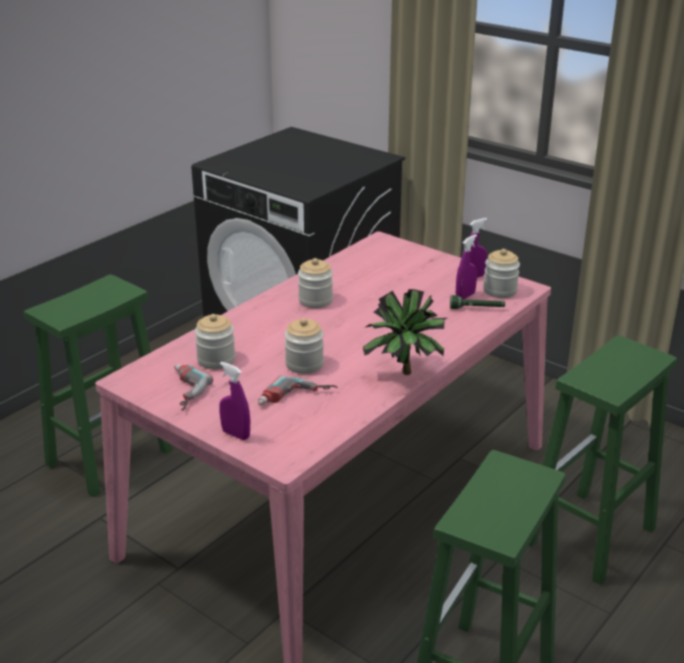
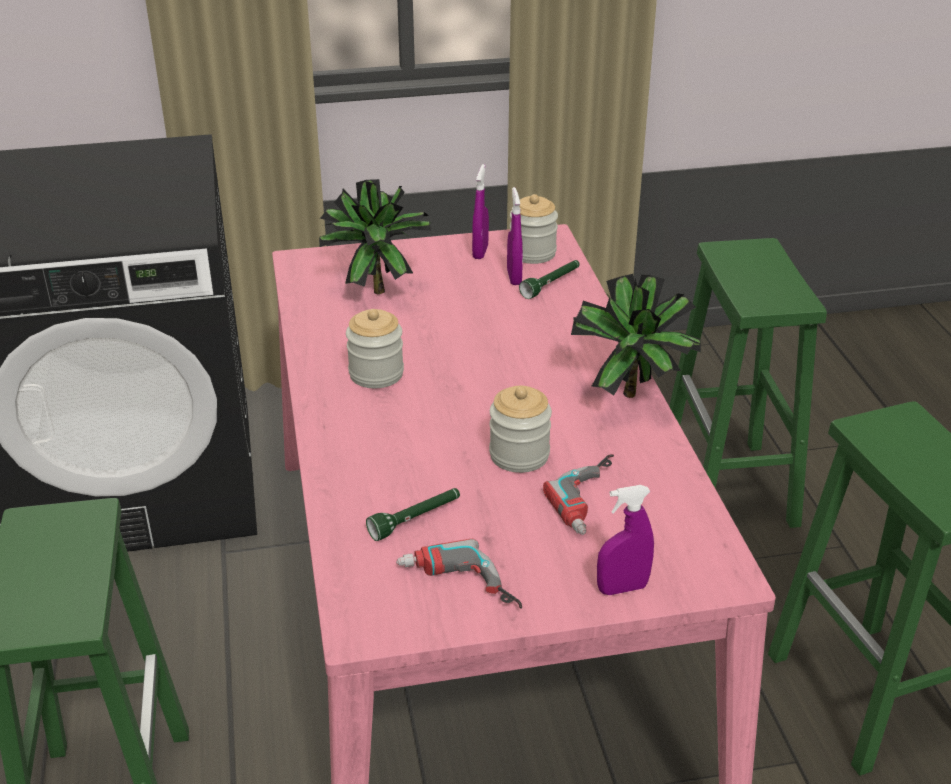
camera: 50 degrees left, 5 degrees up
(216, 360) = (415, 520): jar -> green flashlight
(388, 268) = (375, 289): none -> potted plant

